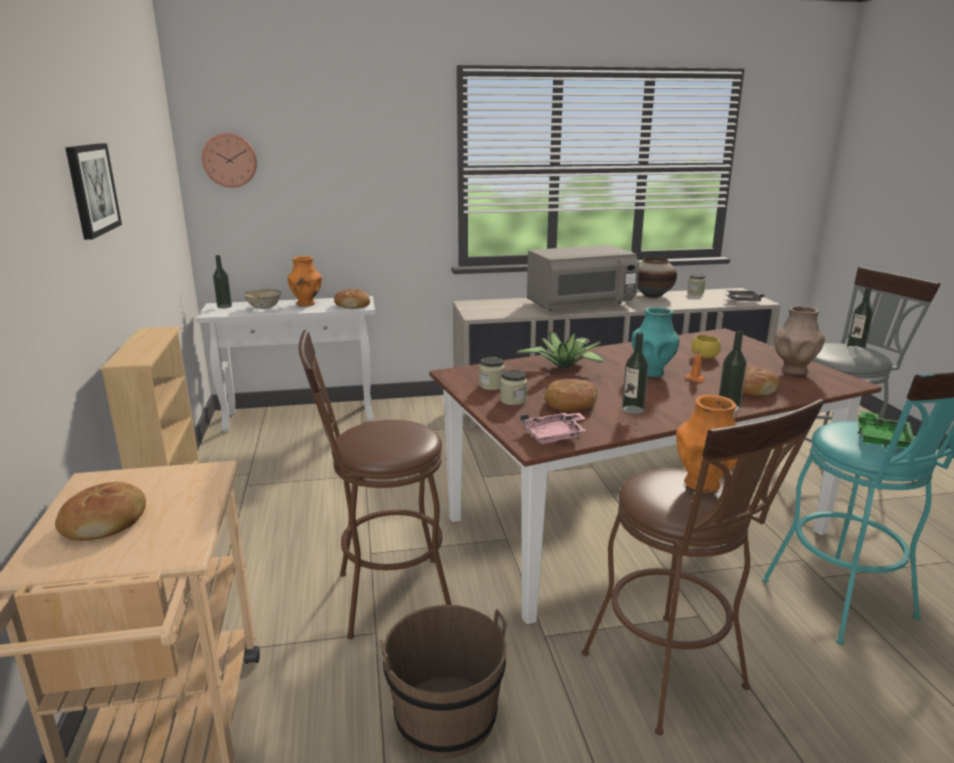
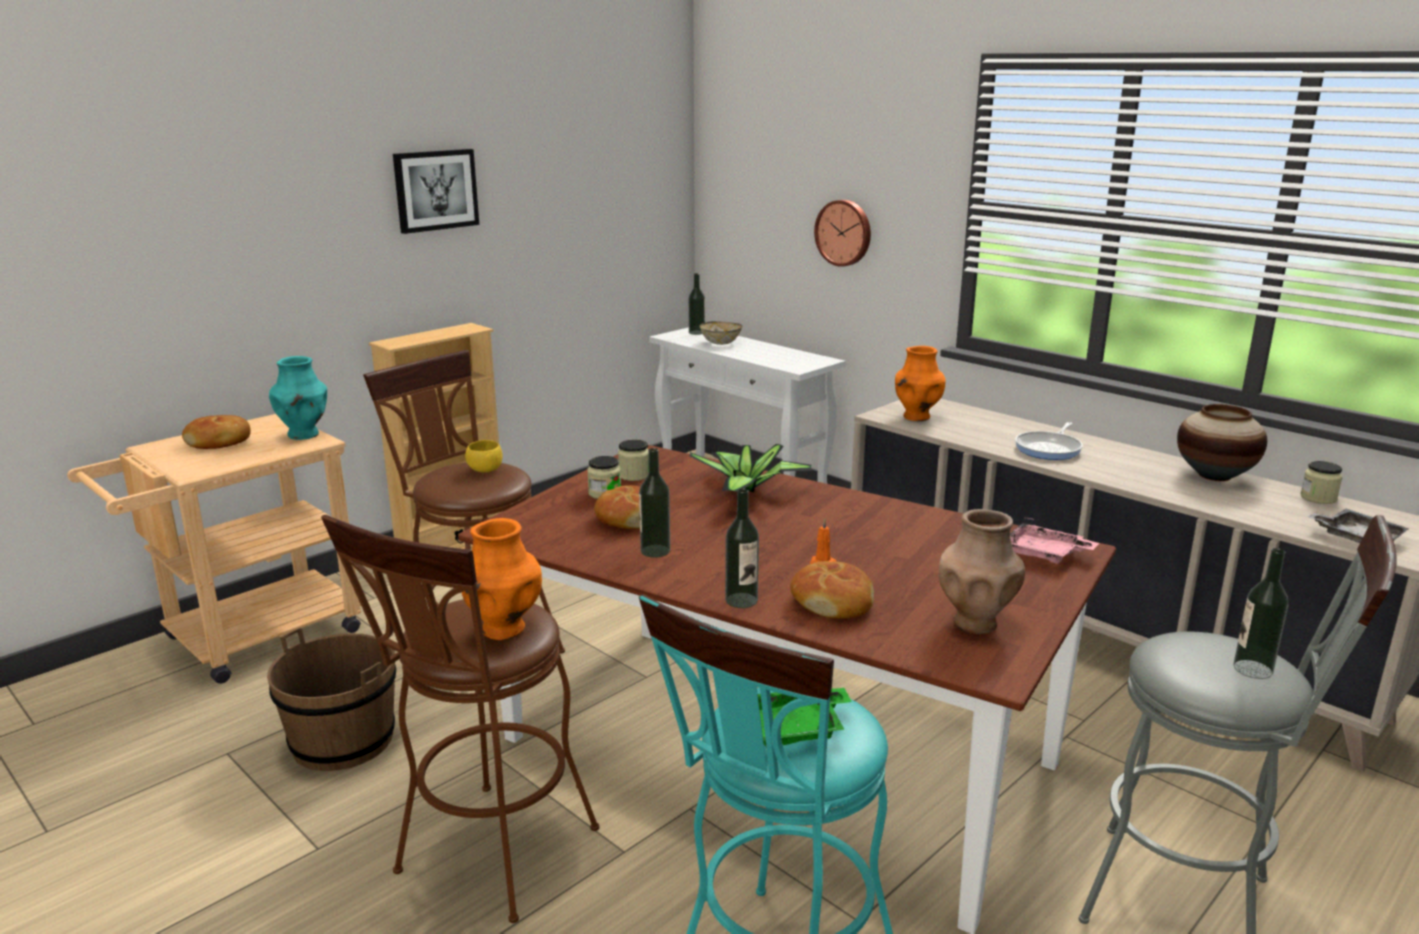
camera: 55 degrees right, 0 degrees up
(230, 160) = (734, 167): wall clock -> wall clock (844, 232)
(306, 304) = (762, 350): orange vase -> orange vase (916, 417)
(352, 305) = (795, 364): bread -> none
(554, 436) = (530, 531): pink tray -> pink tray (1044, 554)
(580, 305) = (1049, 449): grey microwave -> frying pan
(652, 372) = (805, 537): turquoise vase -> turquoise vase (304, 435)
(704, 357) = (931, 555): yellow bowl -> yellow bowl (485, 470)

